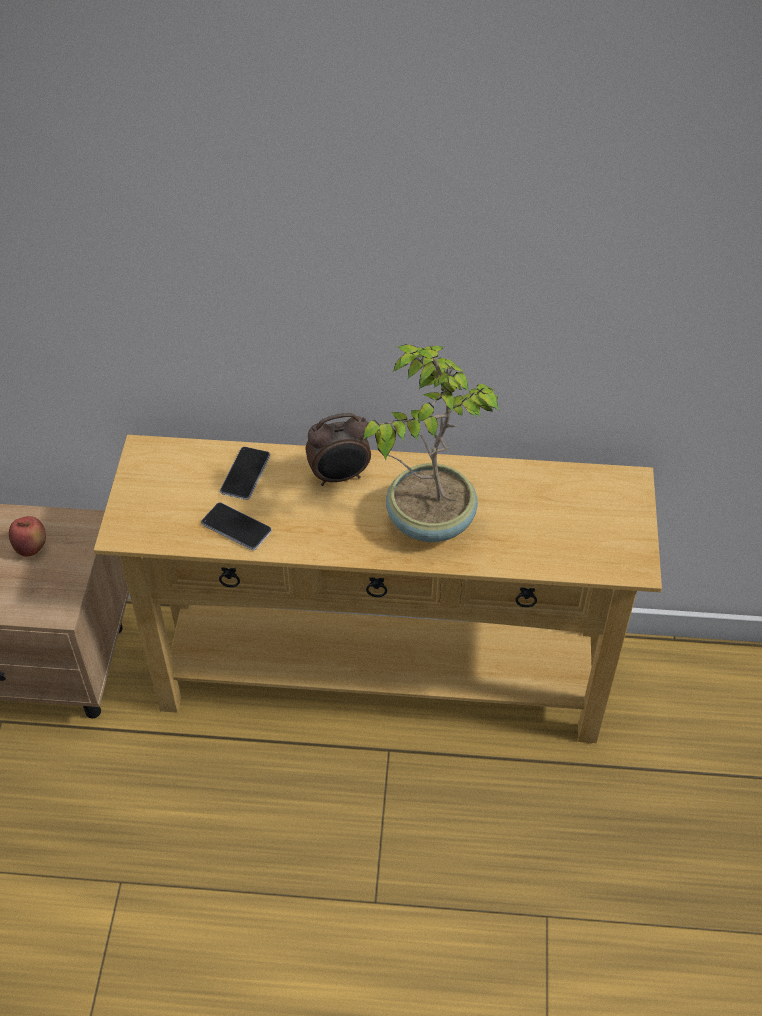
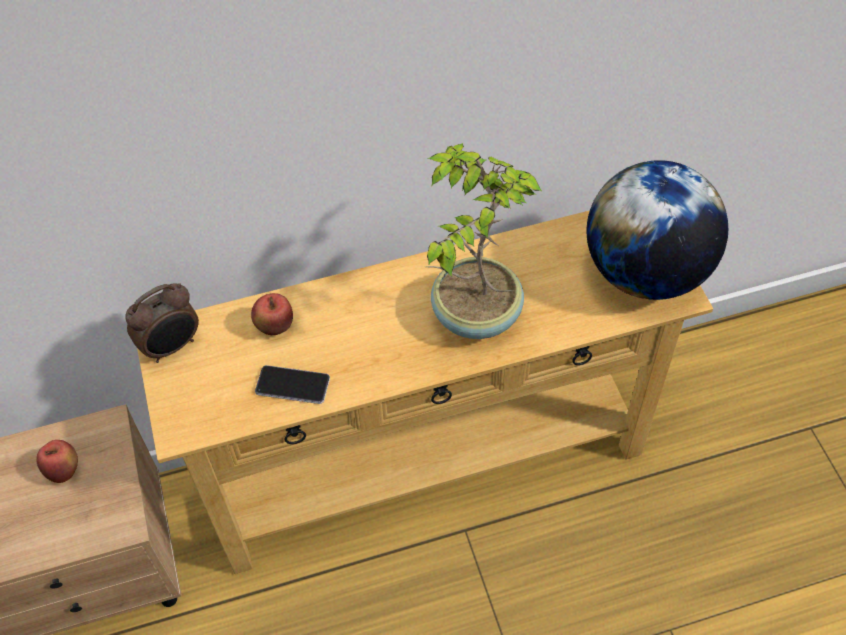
camera: 20 degrees left, 5 degrees up
(245, 474) = (275, 327): phone -> apple
(340, 477) = (369, 299): alarm clock -> alarm clock (172, 346)
(612, 535) = (646, 272): none -> globe

